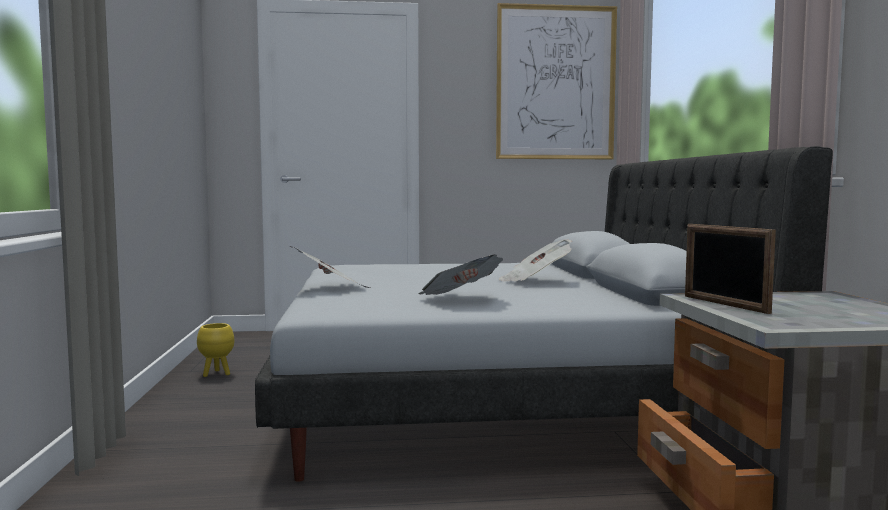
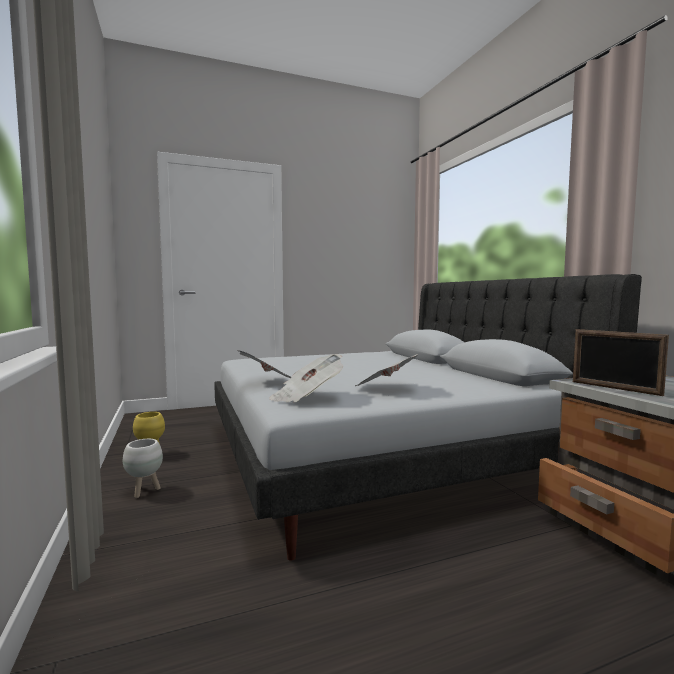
camera: 15 degrees left, 0 degrees up
(188, 408) = (144, 491): none -> white planter
(535, 280) = (408, 367): newspaper -> newspaper (306, 397)
(555, 83) = (373, 227): picture -> none

